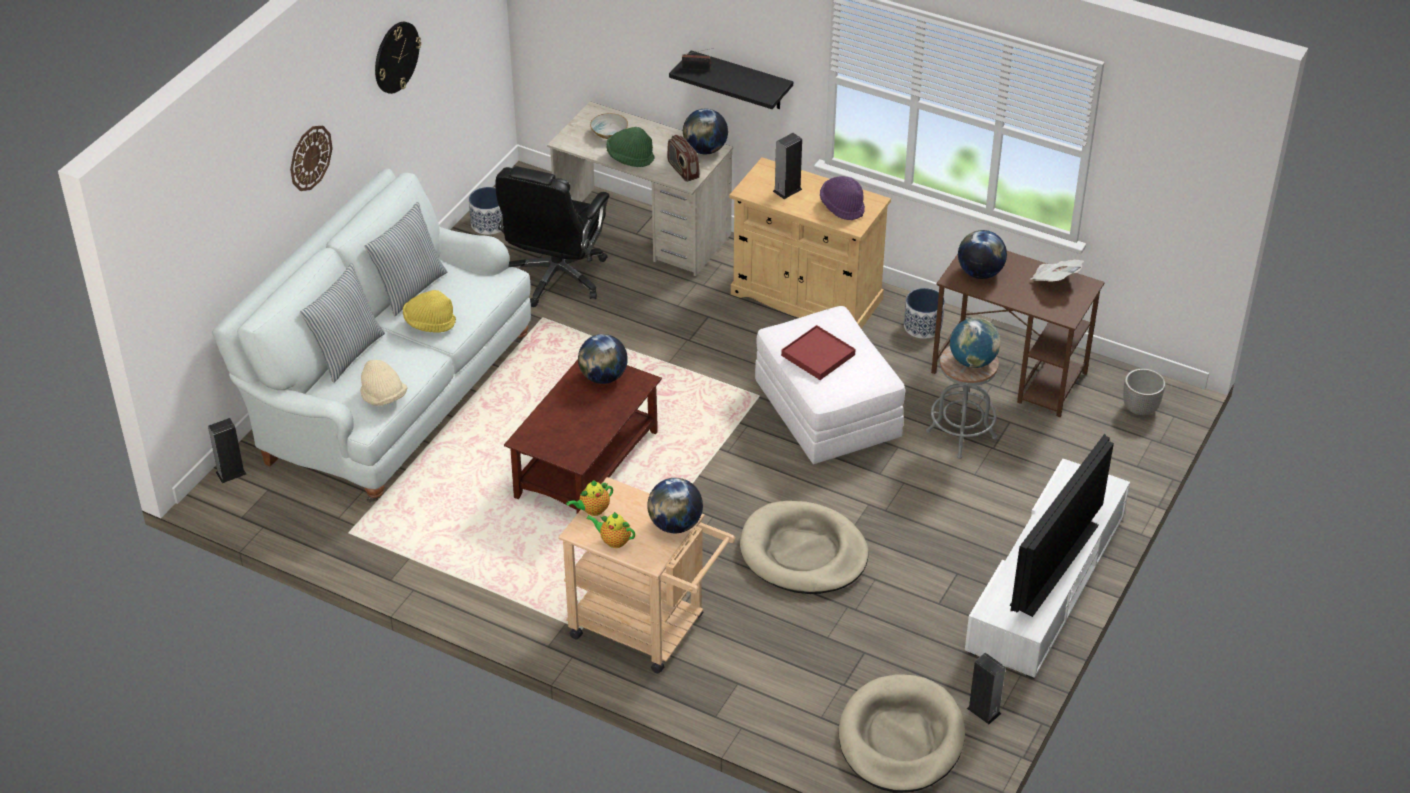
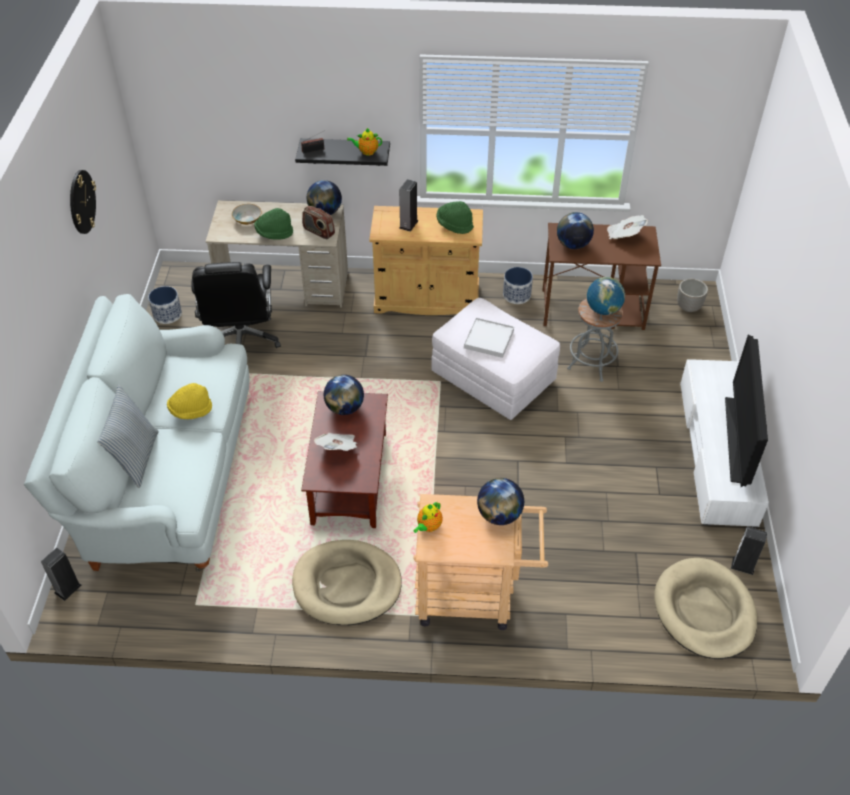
camera: 25 degrees left, 5 degrees up
(310, 157) = (49, 306): wall clock -> none
(383, 397) = (189, 486): beige hat -> none
(409, 289) = (158, 387): pillow -> none
(569, 416) = (338, 448): none -> newspaper
(613, 541) = (461, 547): teapot -> teapot (366, 152)
(803, 553) = (545, 490): beige dog bed -> beige dog bed (347, 585)
(818, 355) = (489, 339): red tray -> white tray
(842, 207) = (454, 225): purple hat -> green hat

